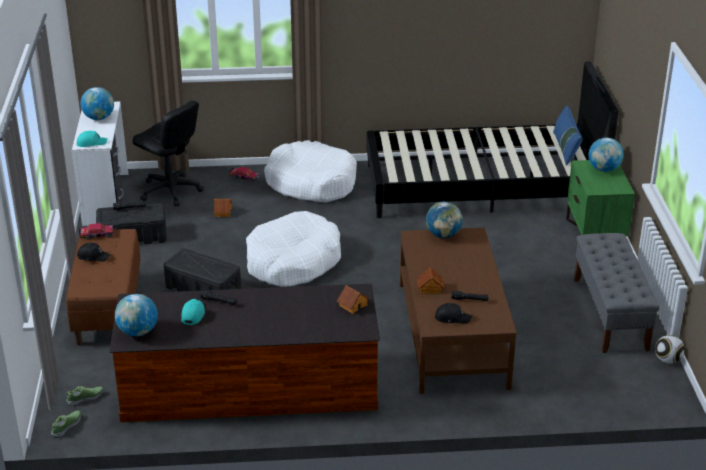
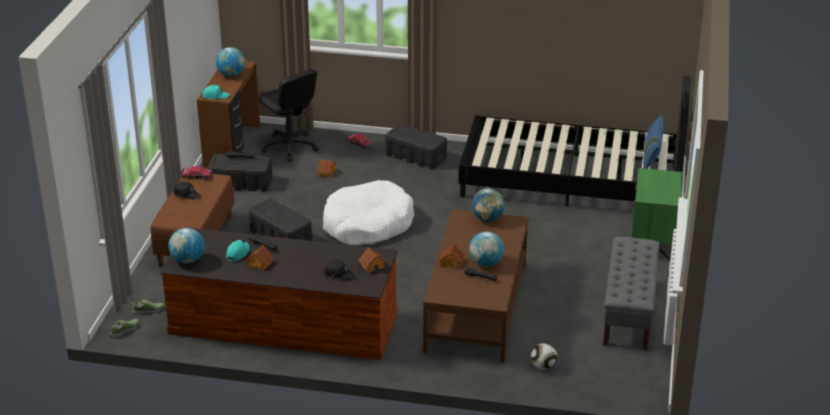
camera: 15 degrees right, 0 degrees up
(107, 199) = (233, 147): white desk -> brown desk
(224, 323) = (259, 264): none -> toy house
(311, 183) = (416, 157): white dog bed -> black storage box
(452, 318) = (457, 290): black cap -> black cap (339, 273)
(604, 169) = (664, 180): globe -> globe (486, 263)
(667, 360) = (659, 361): football -> football (543, 366)

